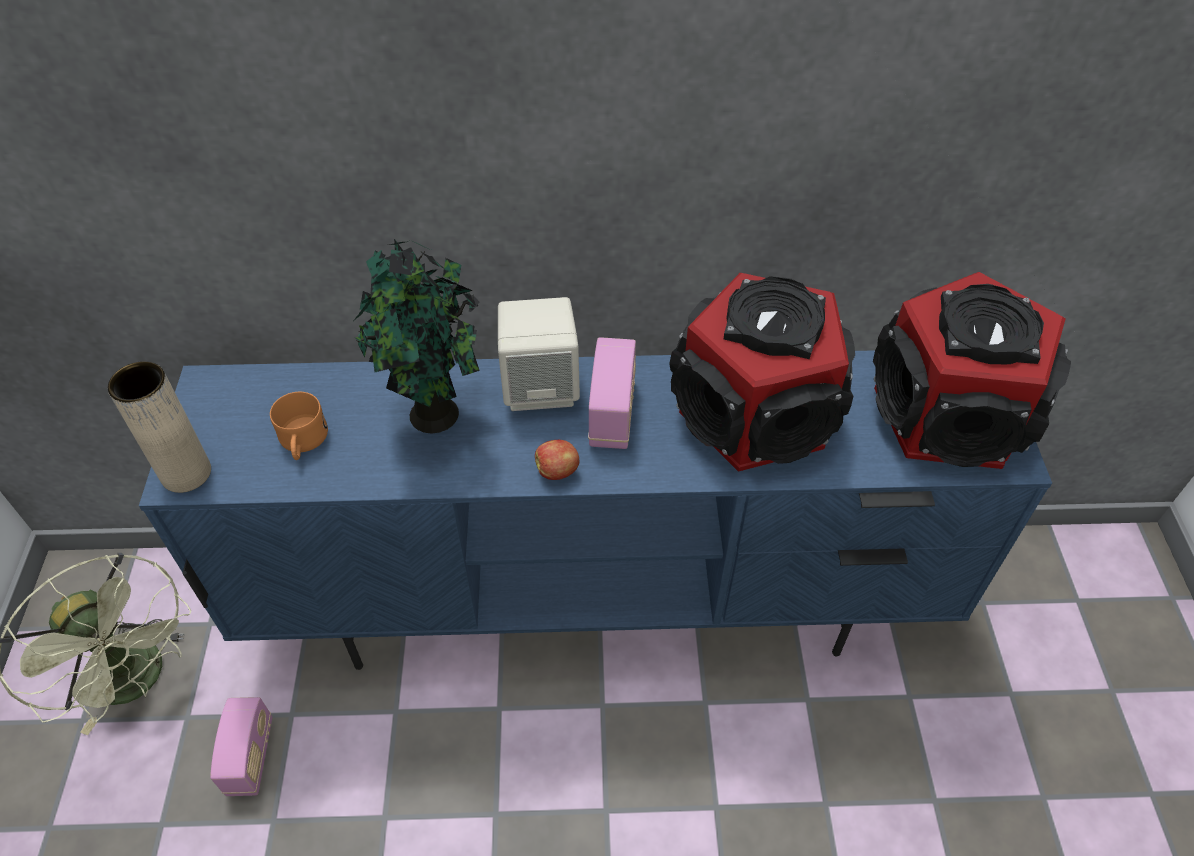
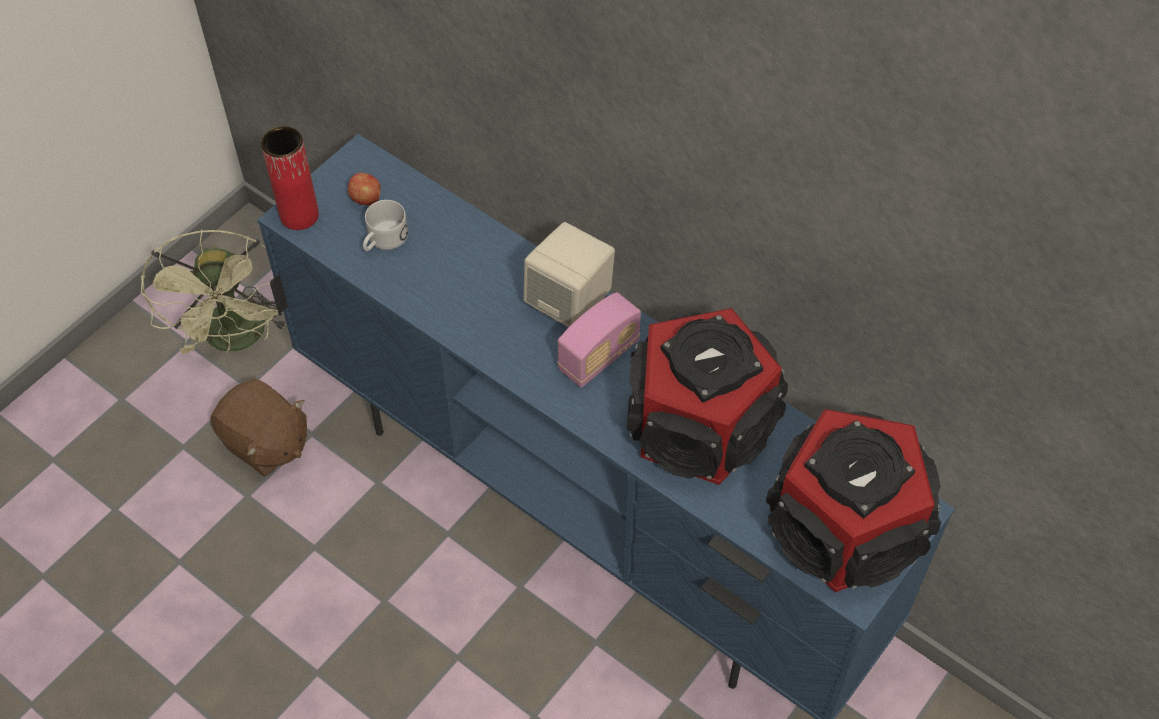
camera: 40 degrees right, 5 degrees up
(186, 473) = (299, 215): beige vase -> red vase
(251, 756) = (265, 443): radio -> brown plush toy
(303, 442) = (383, 240): orange mug -> white mug
(436, 417) = (481, 279): potted plant -> none
(558, 471) = (522, 371): apple -> apple (366, 199)

